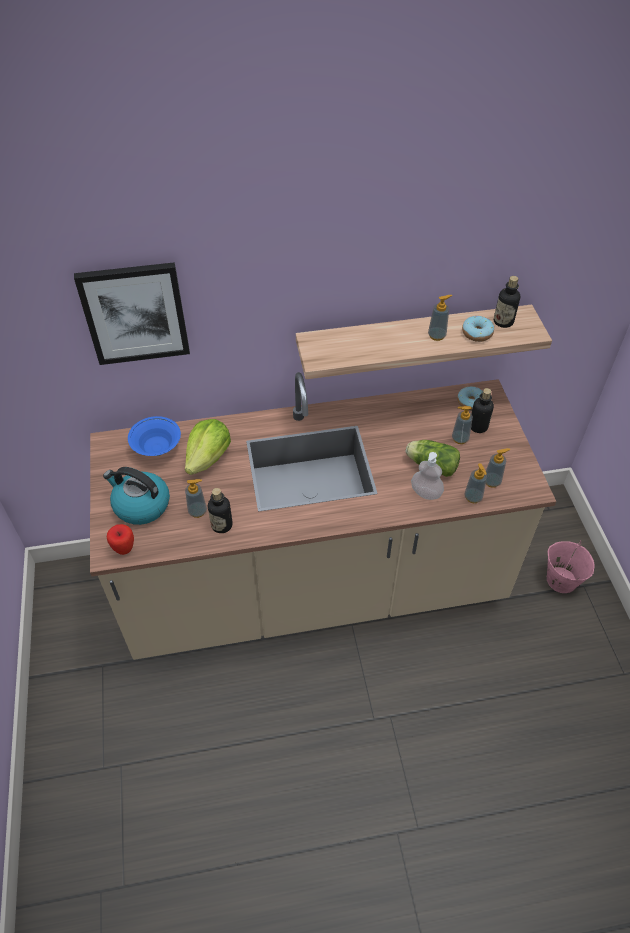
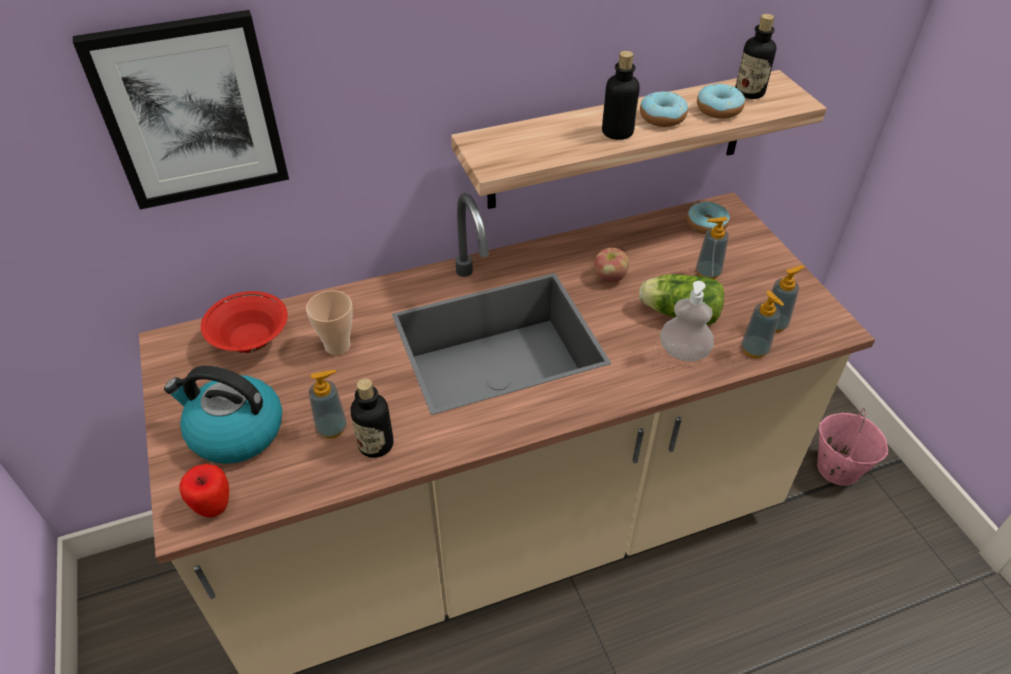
camera: 10 degrees left, 5 degrees down
(157, 448) = (251, 342): blue bowl -> red bowl
(209, 458) = (337, 346): lettuce -> cup
(393, 433) = (610, 277): none -> apple
(436, 335) = (662, 117): soap dispenser -> donut
(478, 426) = (728, 254): bottle -> bottle (617, 132)

